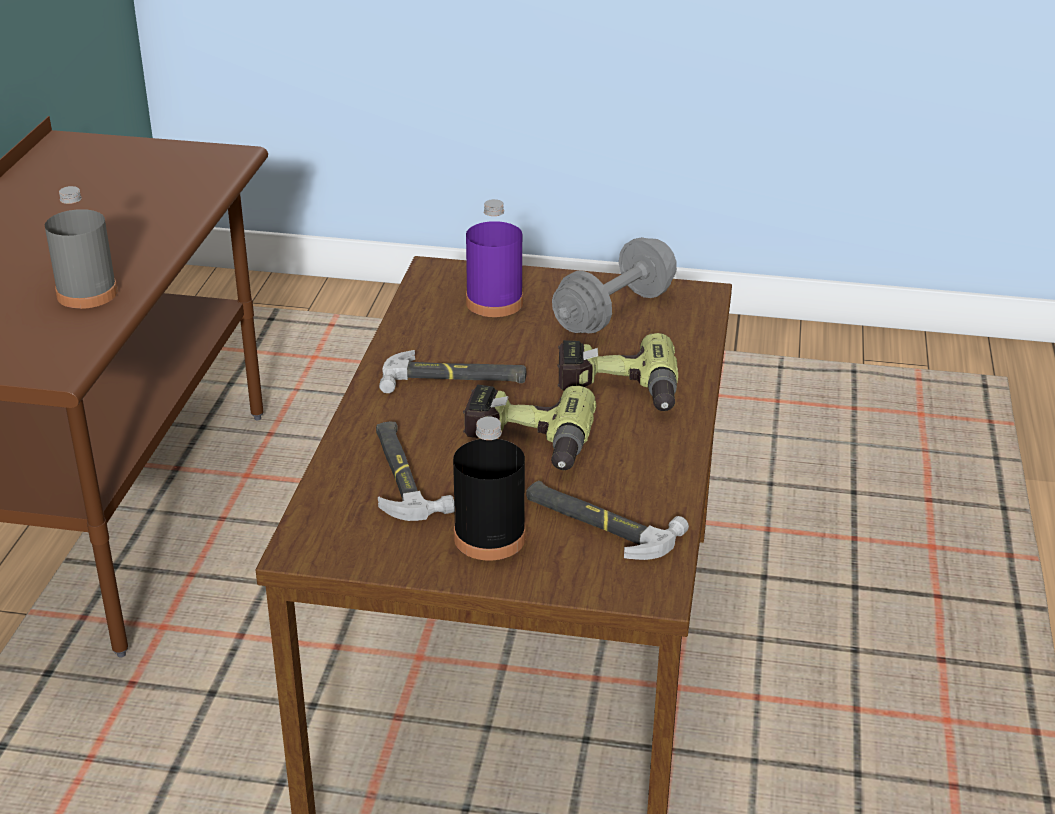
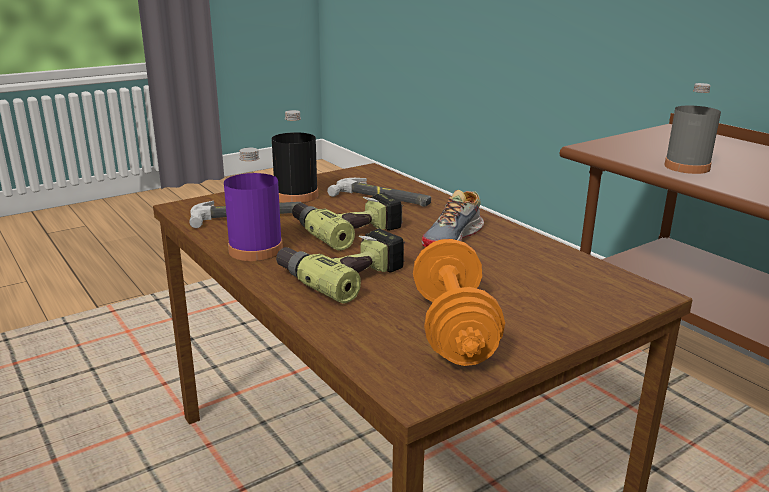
camera: 135 degrees right, 10 degrees down
(454, 379) = (453, 238): hammer -> shoe
(494, 302) = (547, 290): purple bottle -> purple bottle (255, 250)
(614, 311) = (453, 328): grey dumbbell -> orange dumbbell

